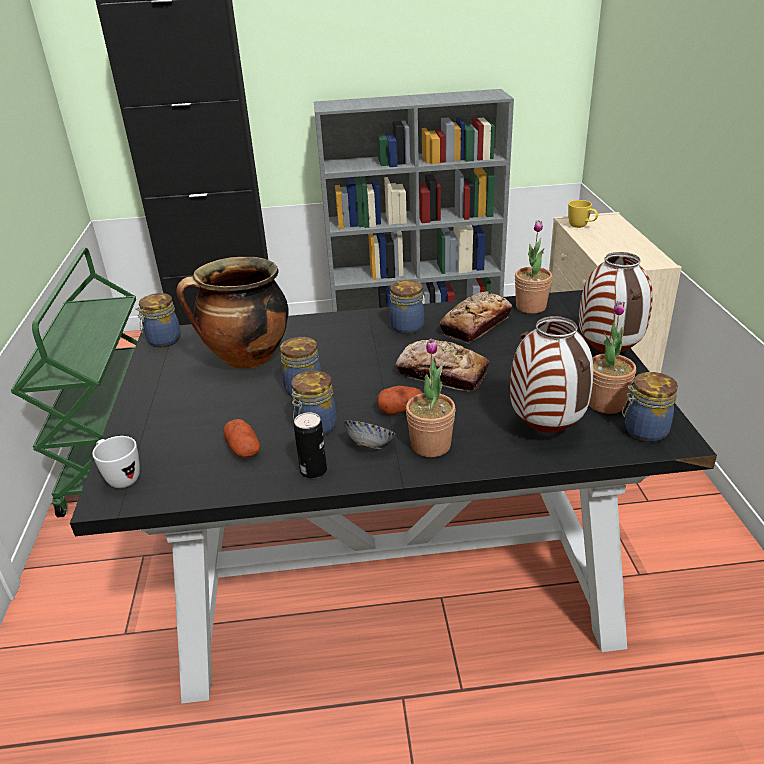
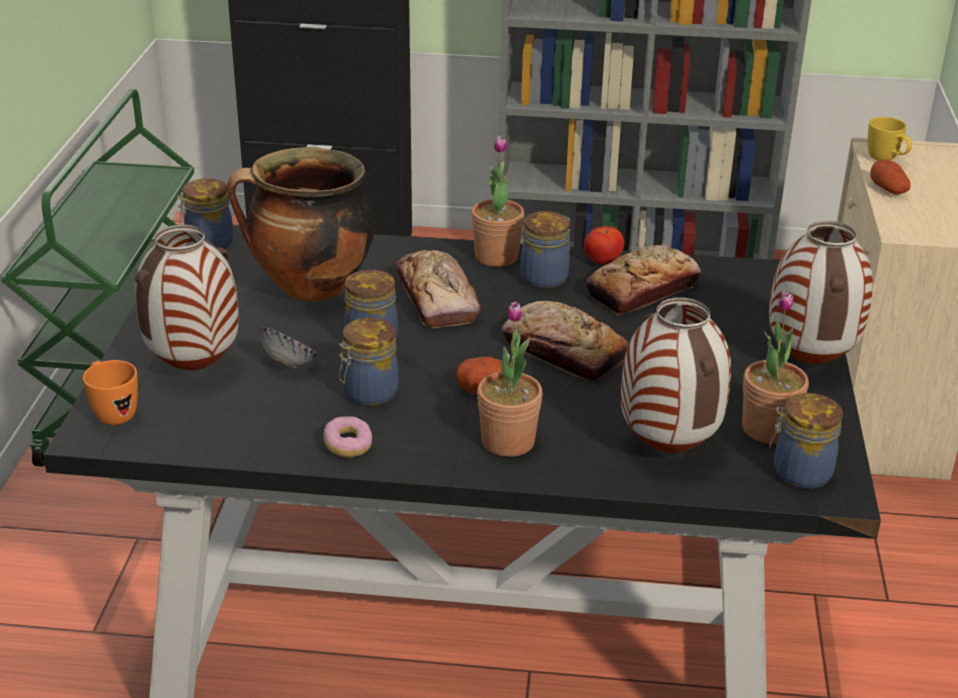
camera: 10 degrees right, 0 degrees up
(120, 477) = (112, 413): white mug -> orange mug
(177, 430) = (195, 367): none -> vase
(243, 449) = (270, 405): potato -> potato (888, 189)
(313, 470) = (348, 446): can -> donut
(339, 353) = (437, 300): none -> bread
(370, 446) = (430, 429): bowl -> bowl (289, 364)
(441, 310) = (602, 261): none -> tomato
(531, 307) = (734, 277): potted plant -> potted plant (496, 257)

